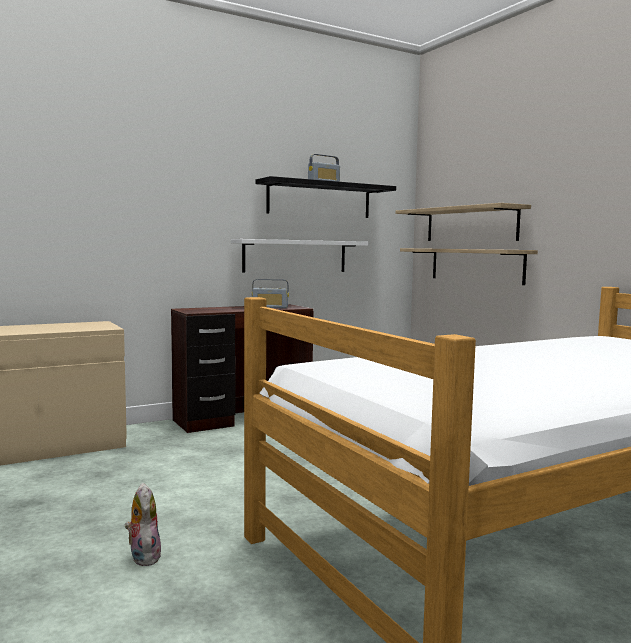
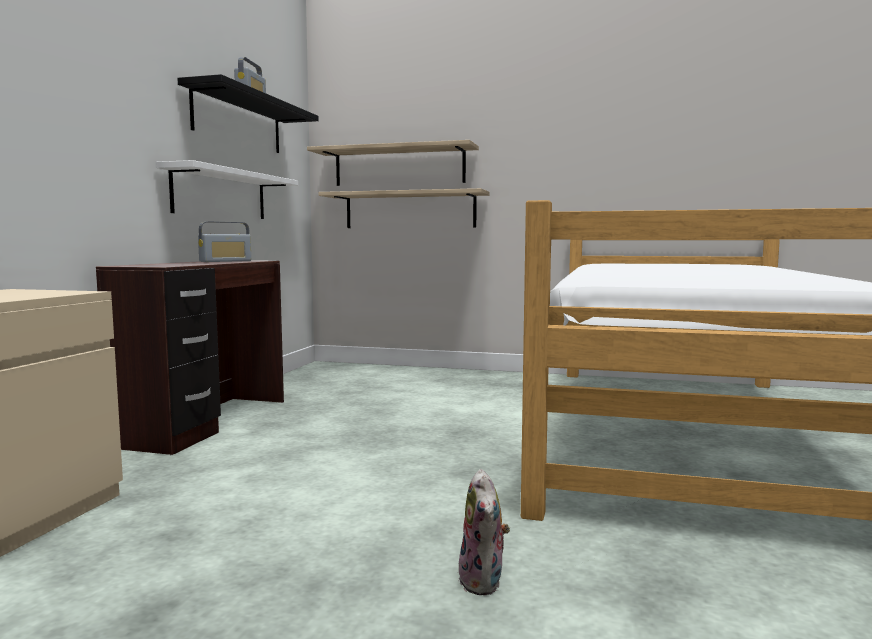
camera: 45 degrees left, 0 degrees up
(143, 556) = (484, 582): plush toy -> plush toy turned 120 degrees counterclockwise

